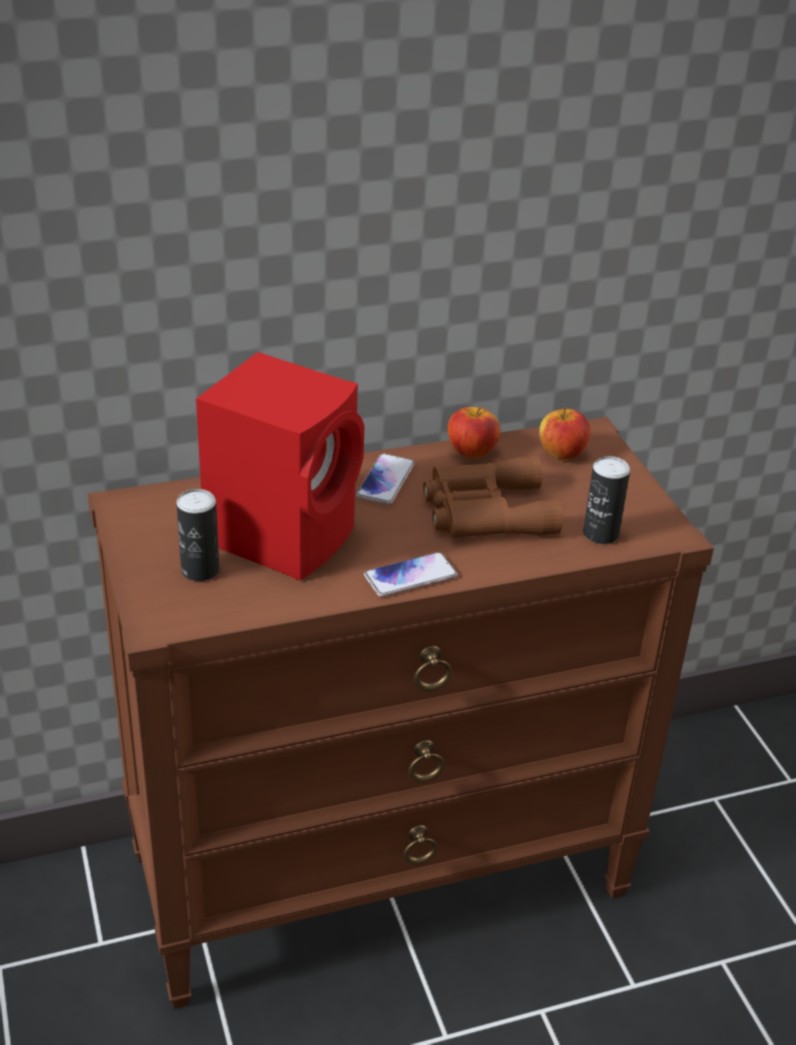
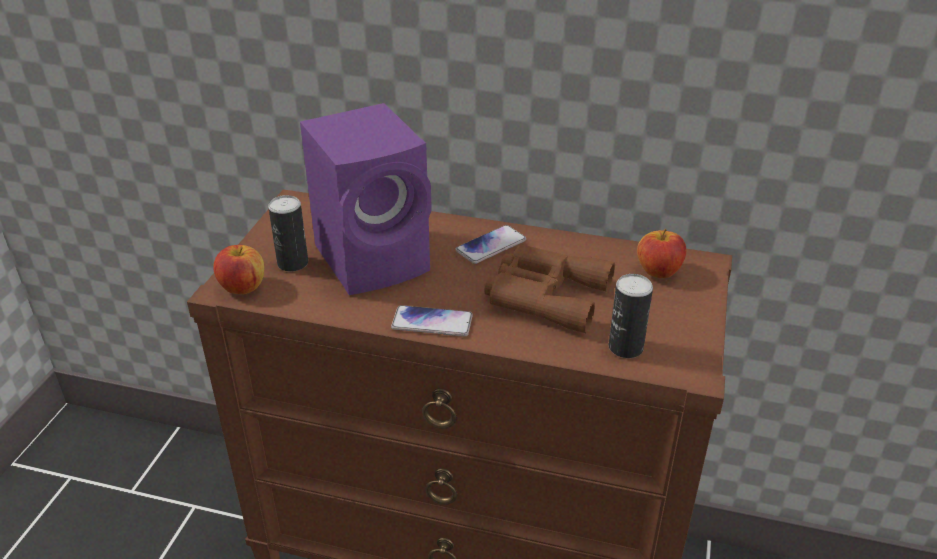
camera: 35 degrees right, 0 degrees up
(284, 534) = (376, 258): red speaker -> purple speaker
(471, 452) = (582, 246): apple -> apple (242, 287)

